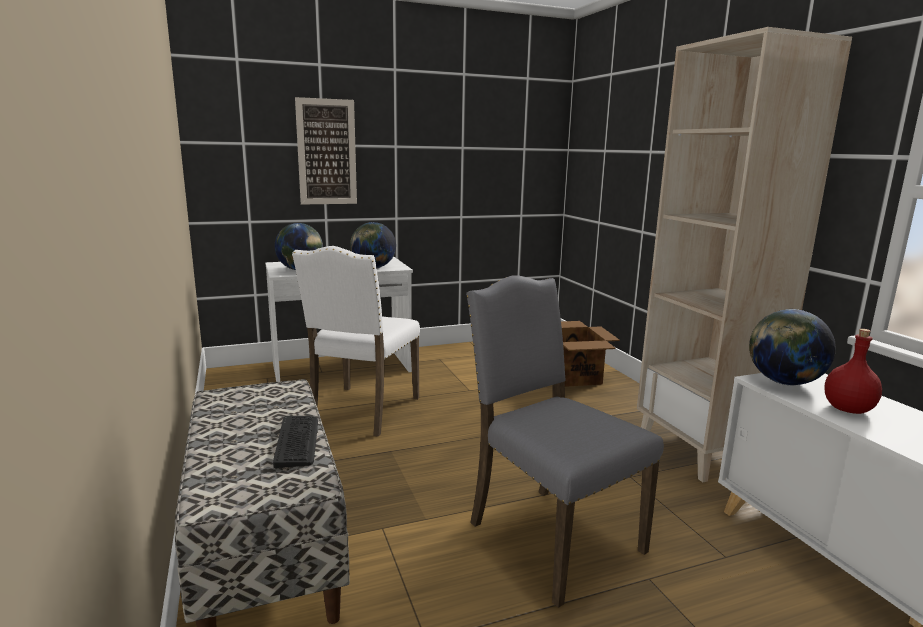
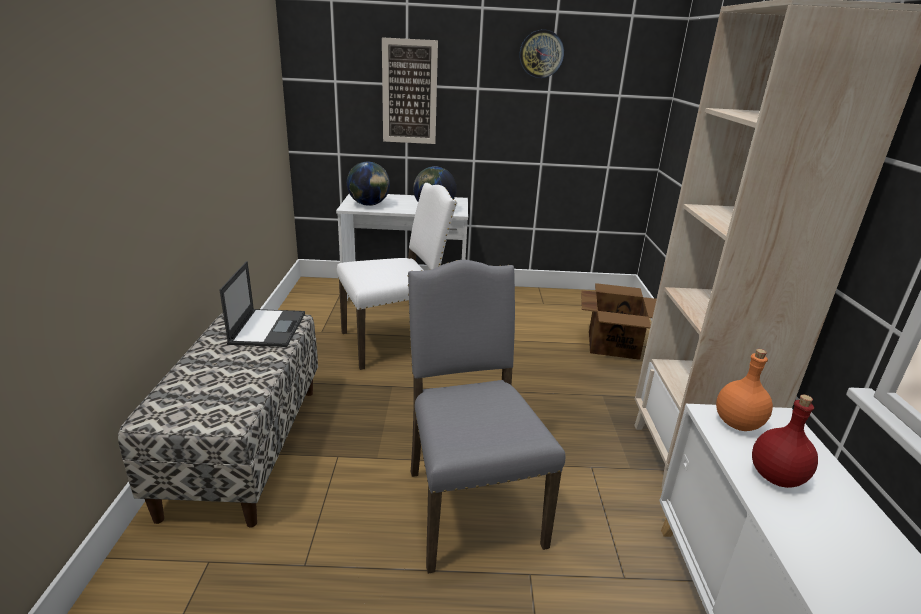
camera: 20 degrees right, 10 degrees up
(268, 397) = (268, 328): none -> laptop
(297, 441) = (254, 375): keyboard -> none
(362, 411) = (394, 342): white chair -> white chair turned 150 degrees counterclockwise
(453, 112) = (541, 54): none -> wall clock
(784, 382) = (736, 424): globe -> orange bottle

